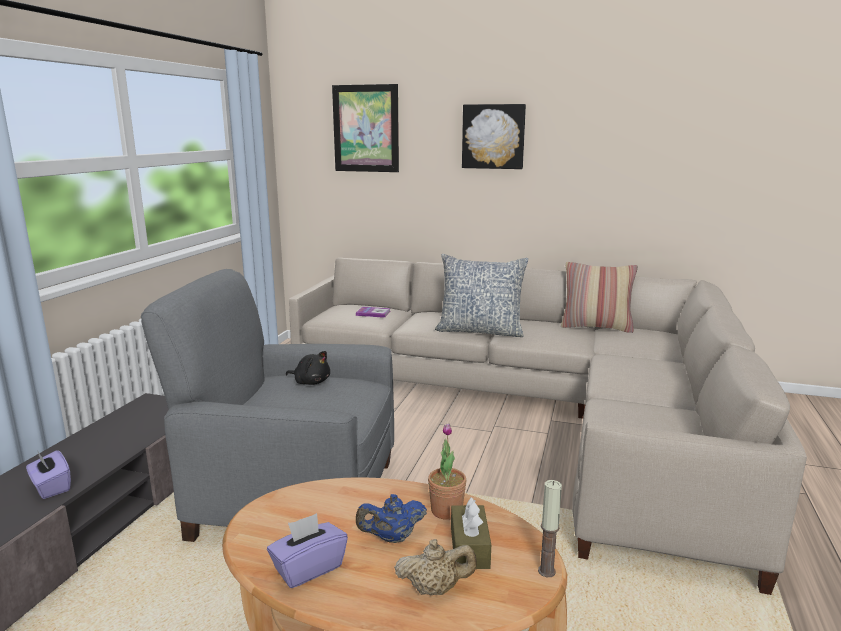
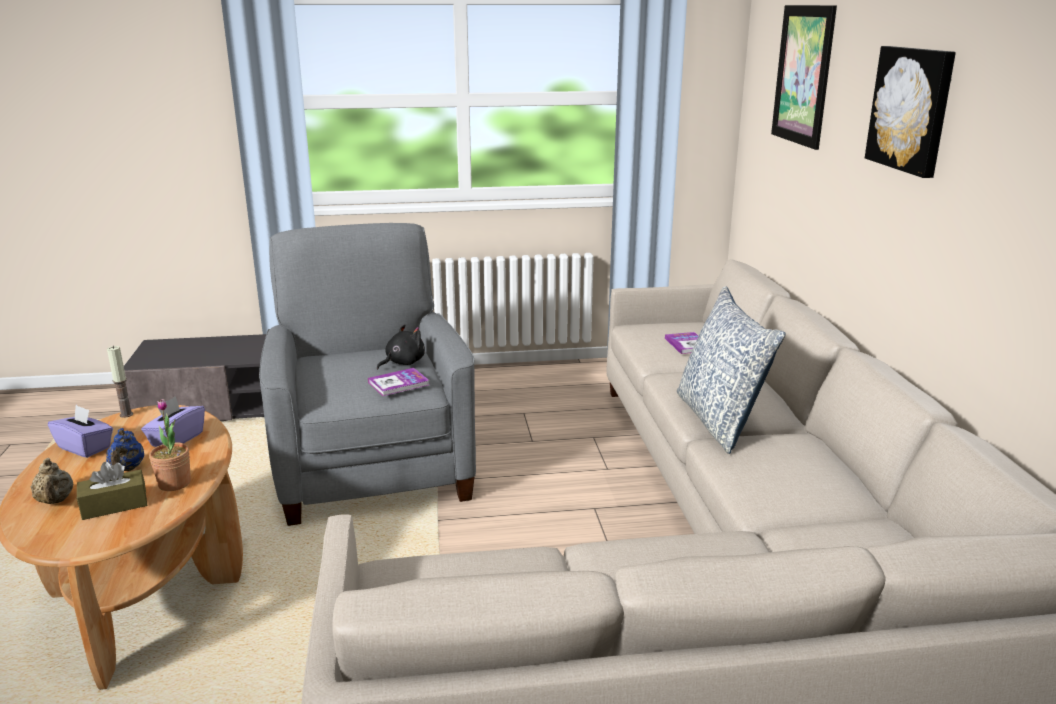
camera: 65 degrees right, 5 degrees up
(51, 487) = (245, 353): purple tissue box -> purple tissue box (176, 439)
(311, 382) = (403, 363): black plush toy -> black plush toy turned 135 degrees counterclockwise
(354, 388) = (398, 383): none -> book
(392, 538) = (127, 469): blue teapot -> blue teapot turned 150 degrees counterclockwise
(546, 571) = (78, 548): candle -> candle (126, 414)
(596, 327) = (876, 511): pillow -> none

